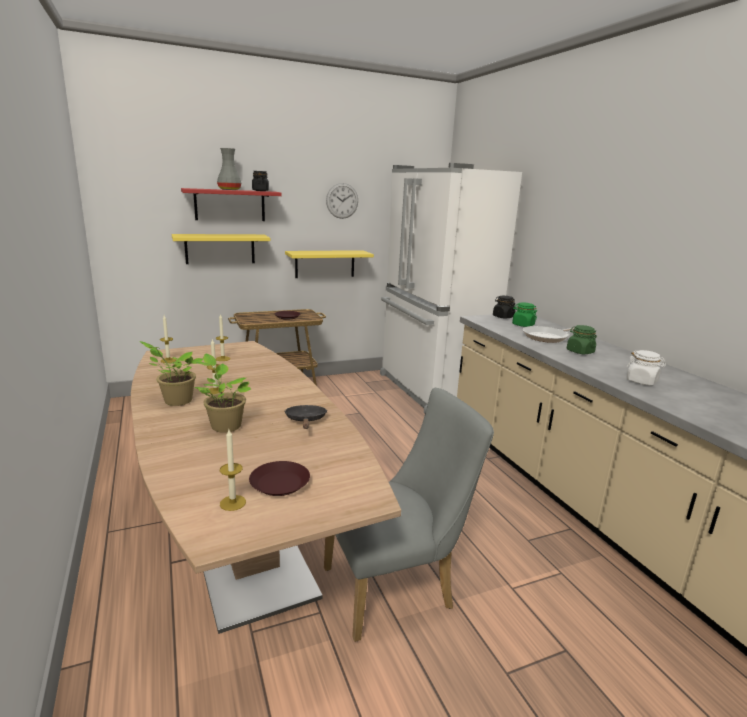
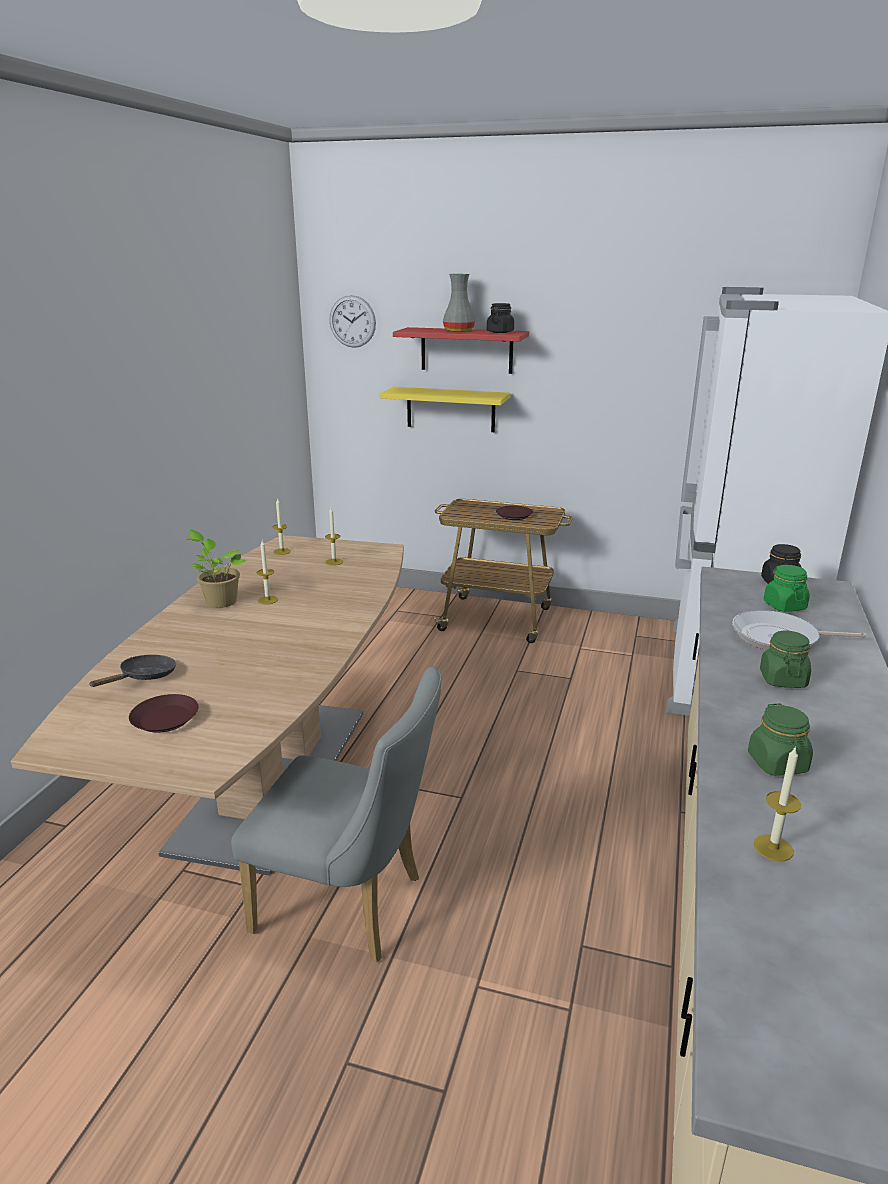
camera: 40 degrees right, 5 degrees up
(224, 425) = (216, 642): potted plant -> none
(233, 503) = (107, 721): candle -> candle (773, 848)
(306, 420) = (291, 662): black frying pan -> black frying pan (144, 677)
(325, 264) = (599, 442): yellow shelf -> none
(342, 201) = (635, 345): wall clock -> wall clock (352, 321)
(642, 381) = (777, 763): white jar -> green jar

